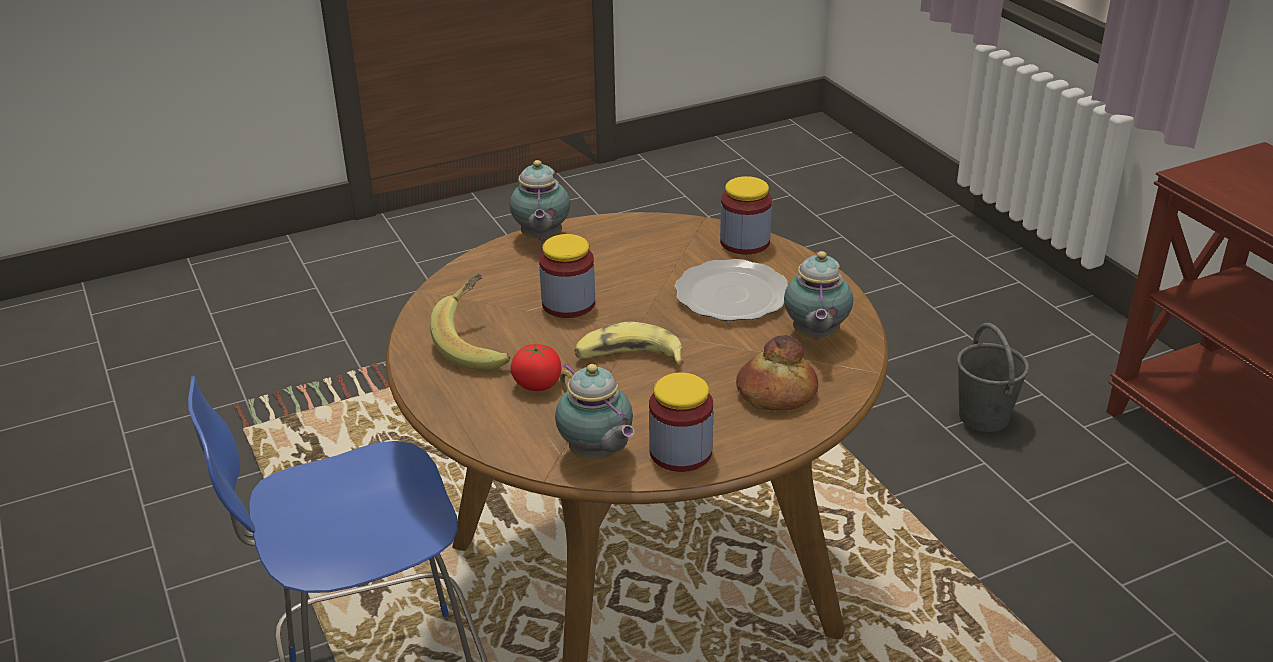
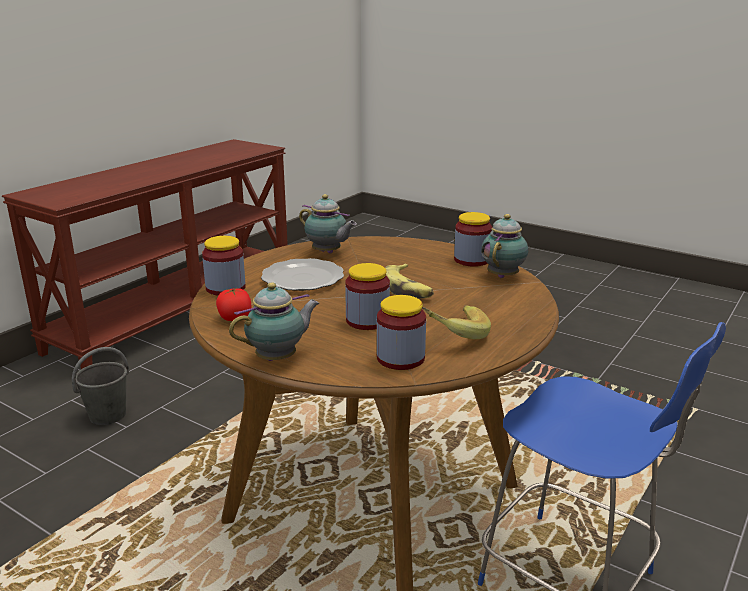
camera: 120 degrees left, 10 degrees down
(467, 297) = (400, 358): none -> jar
(537, 384) = (468, 305): tomato -> tomato (235, 318)
(776, 393) = (394, 251): bread -> none
(815, 336) = (328, 253): teapot -> teapot turned 60 degrees clockwise

